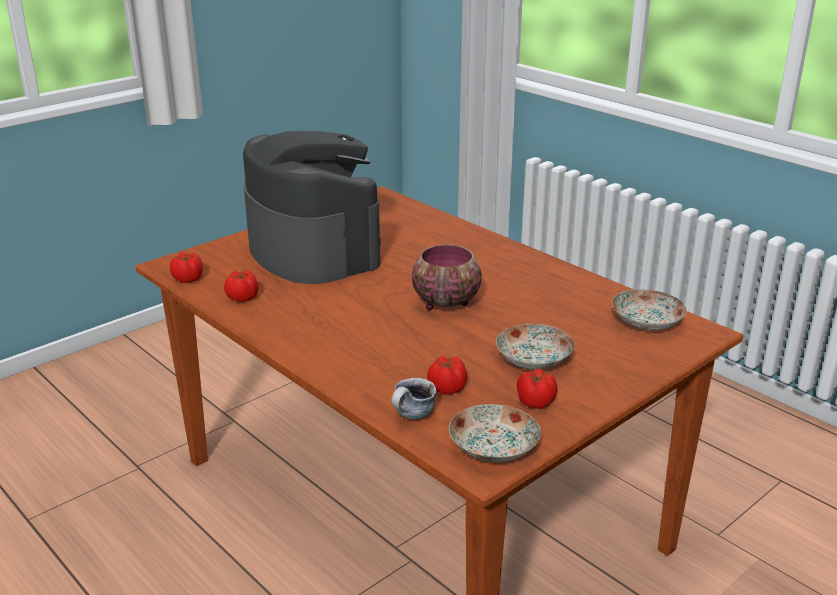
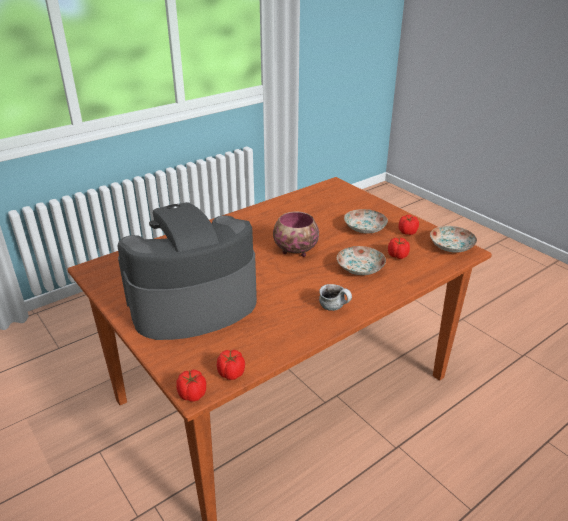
camera: 85 degrees left, 5 degrees up
(242, 298) = (274, 338): tomato -> tomato (192, 395)
(412, 417) = (429, 268): mug -> mug (335, 307)
(647, 322) = (324, 195): plate -> plate (360, 268)

